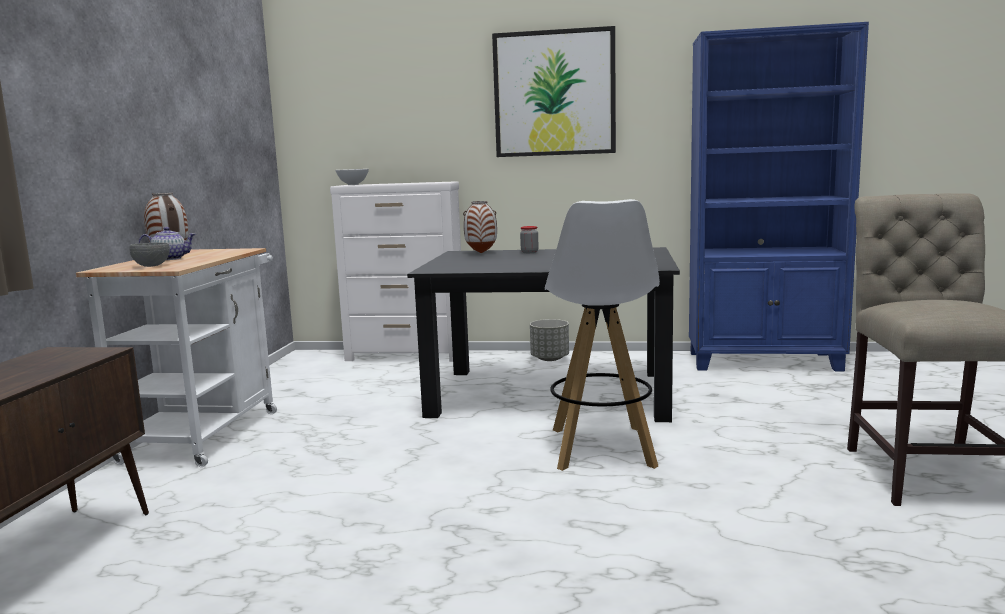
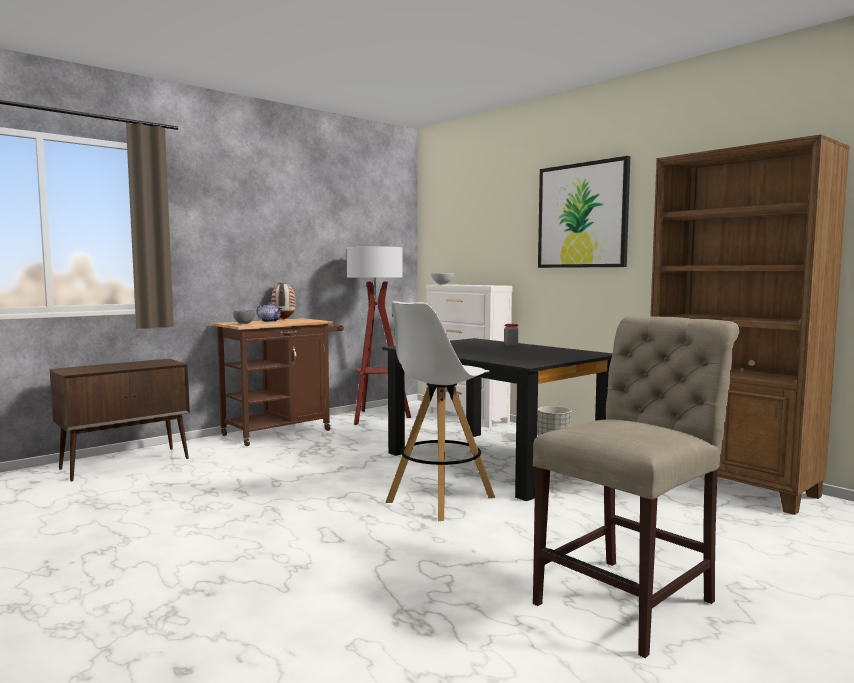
camera: 40 degrees right, 5 degrees down
(207, 432) = (282, 431): white cart -> brown cart
(296, 382) = (376, 417): none -> floor lamp
(481, 253) = (482, 341): vase -> none
(765, 362) = (731, 486): blue bookcase -> brown bookcase

